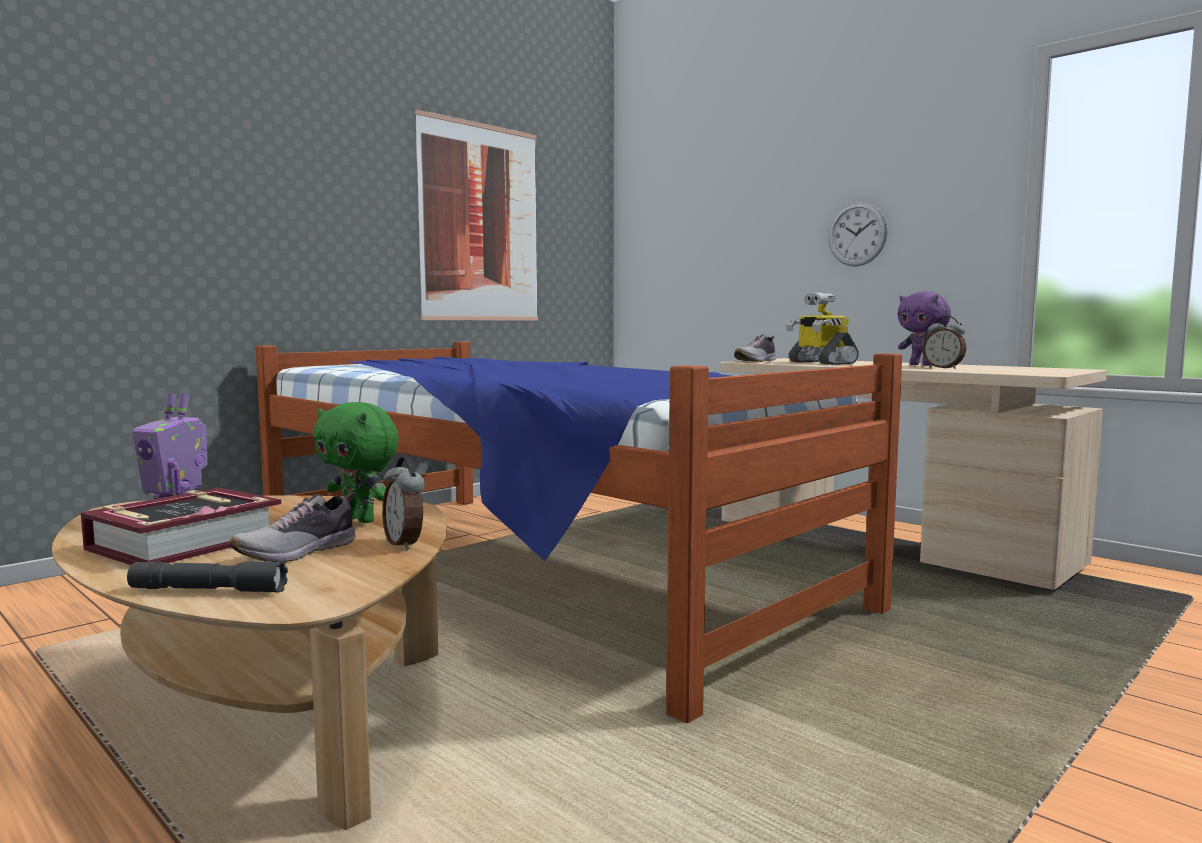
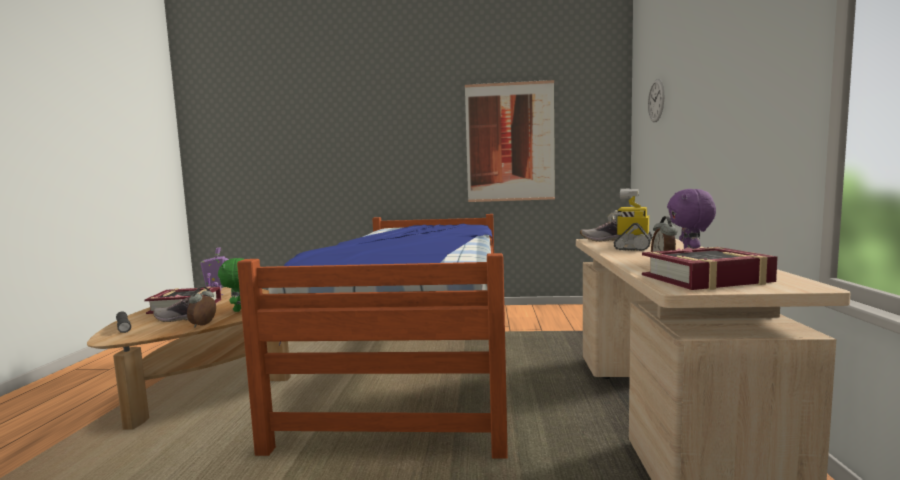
camera: 50 degrees right, 0 degrees up
(857, 234) = (725, 128): wall clock -> wall clock (656, 100)
(1020, 370) = (706, 279): none -> book

